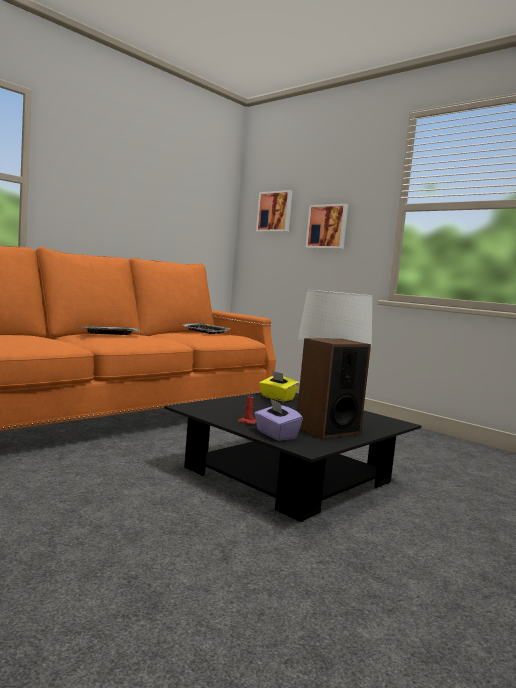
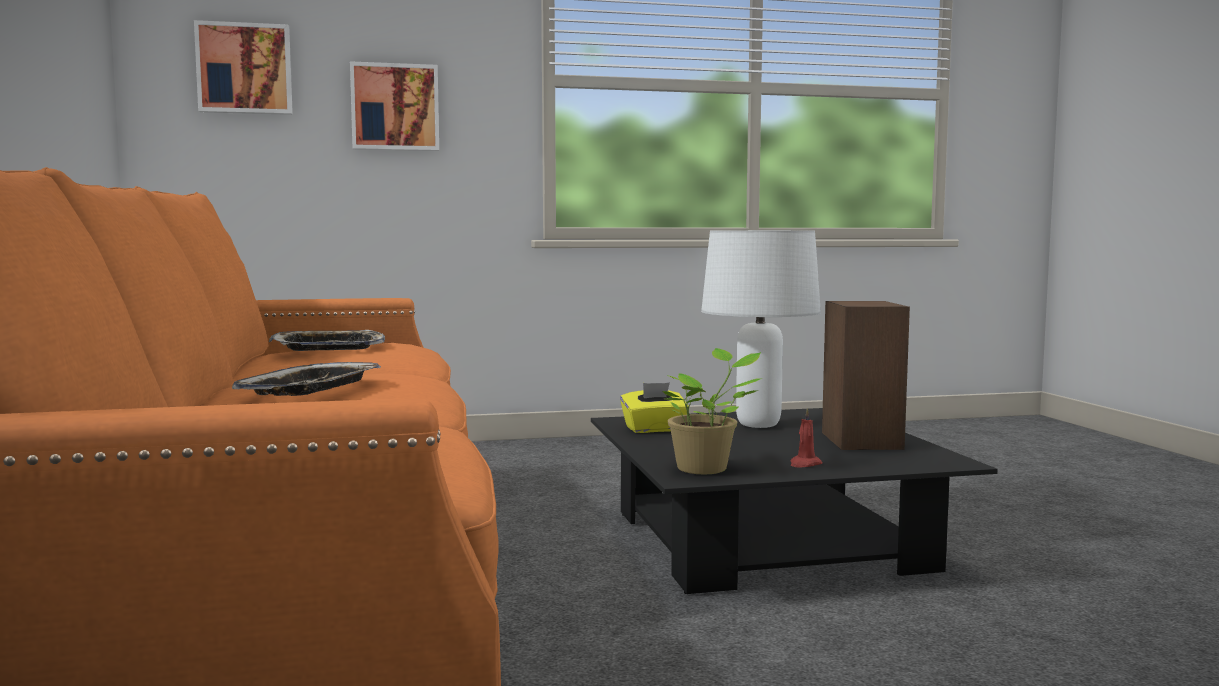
camera: 55 degrees left, 0 degrees up
(209, 408) = (706, 468): none -> potted plant
(275, 435) = (881, 463): purple tissue box -> none

